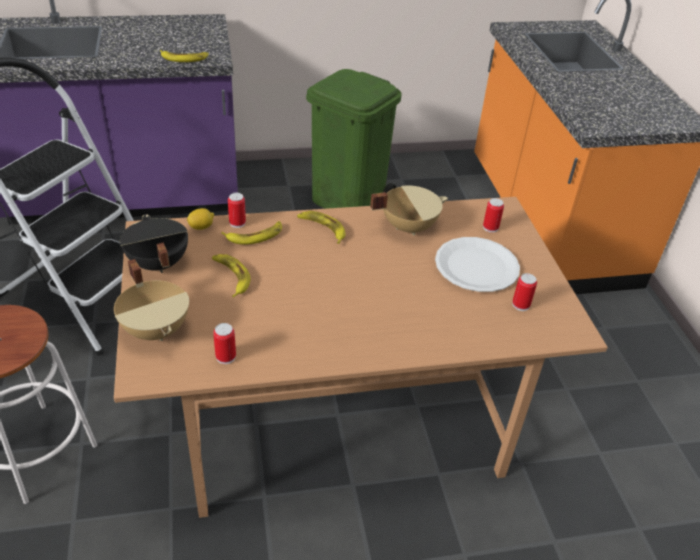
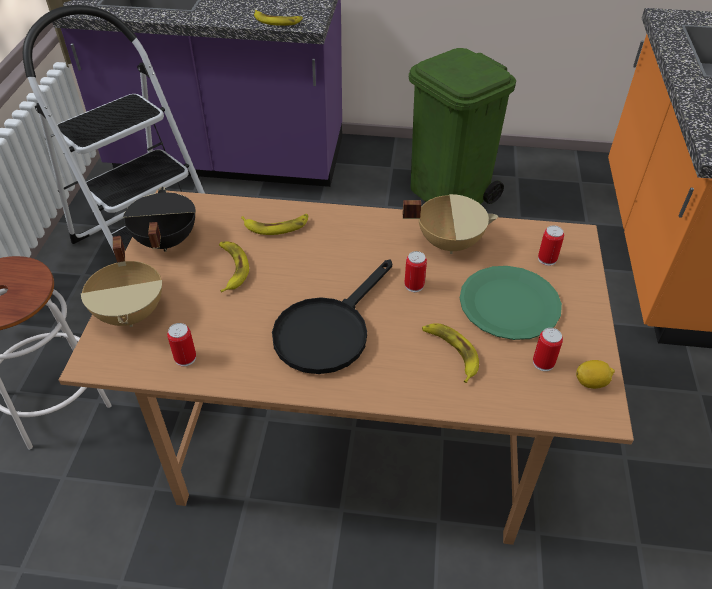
camera: 20 degrees right, 5 degrees up
(201, 227) = (226, 207): lemon -> lemon (591, 382)
(237, 223) = (265, 209): can -> can (414, 285)
(322, 228) = (351, 229): banana -> banana (451, 352)
(340, 312) = (328, 330): none -> black frying pan
(476, 266) = (509, 304): white plate -> green plate

